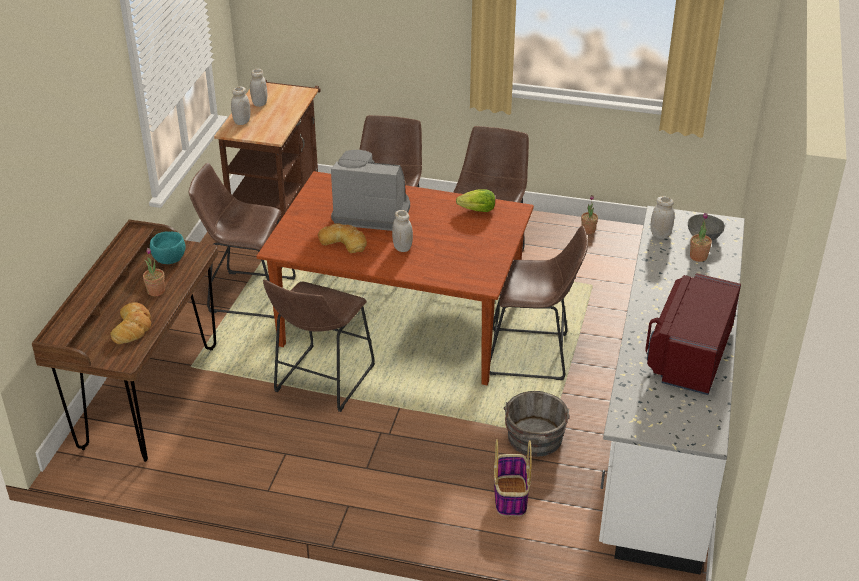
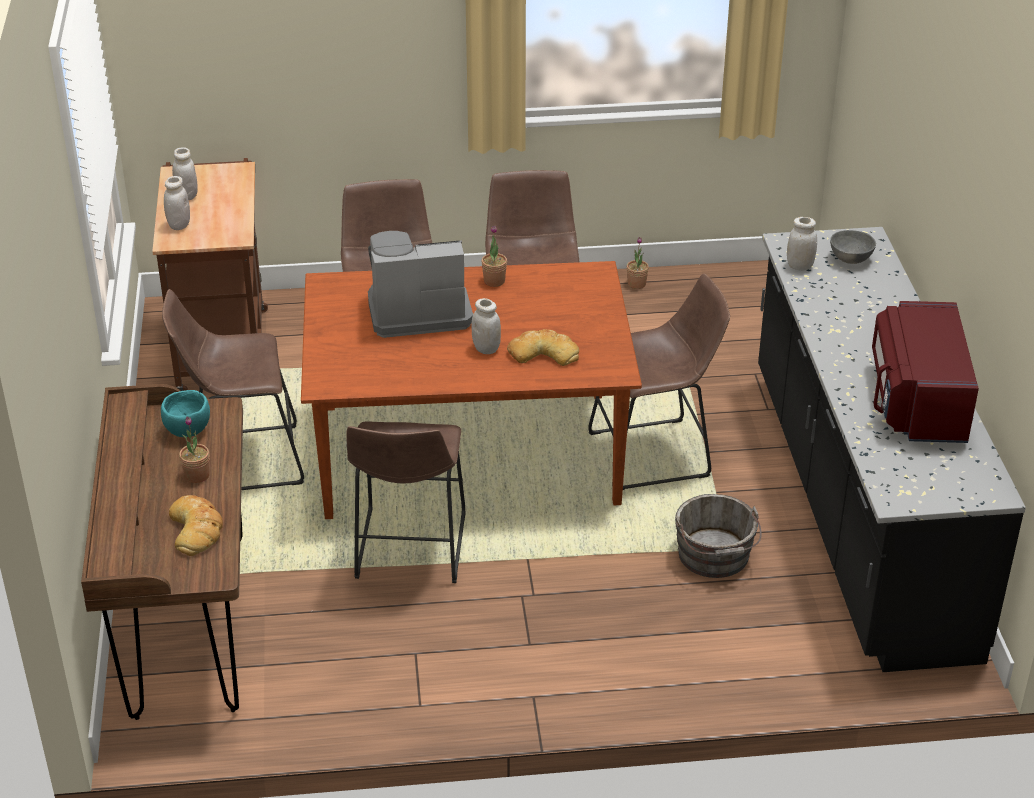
camera: 20 degrees left, 0 degrees up
(343, 241) = (405, 357): bread -> bread (543, 353)
(478, 210) = (551, 282): lettuce -> none
(510, 496) = (723, 631): basket -> none
(663, 431) = (857, 509): white counter -> black counter
(698, 257) = (858, 283): potted plant -> potted plant (494, 281)

